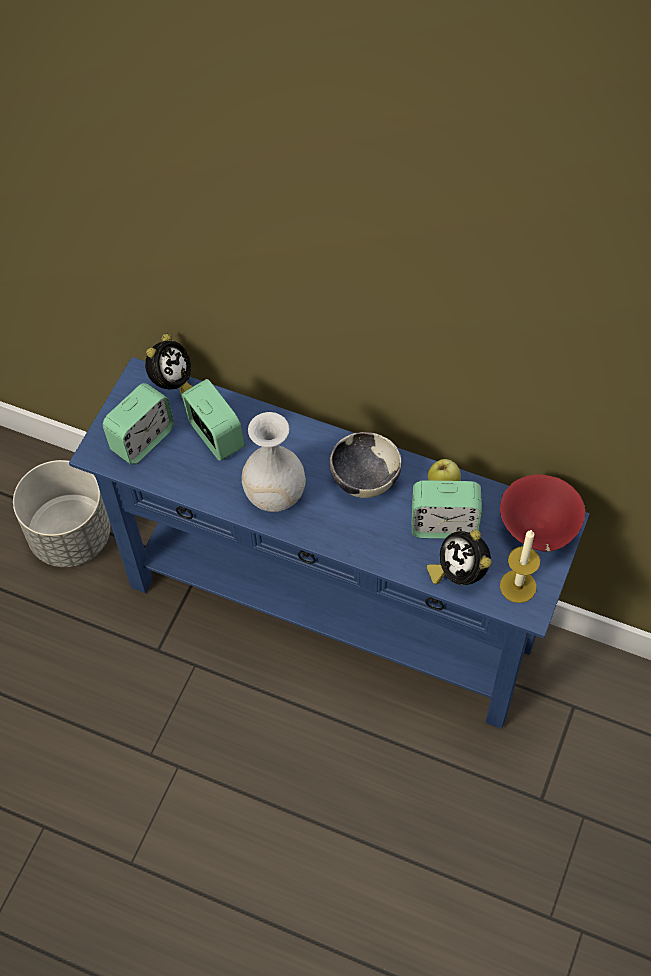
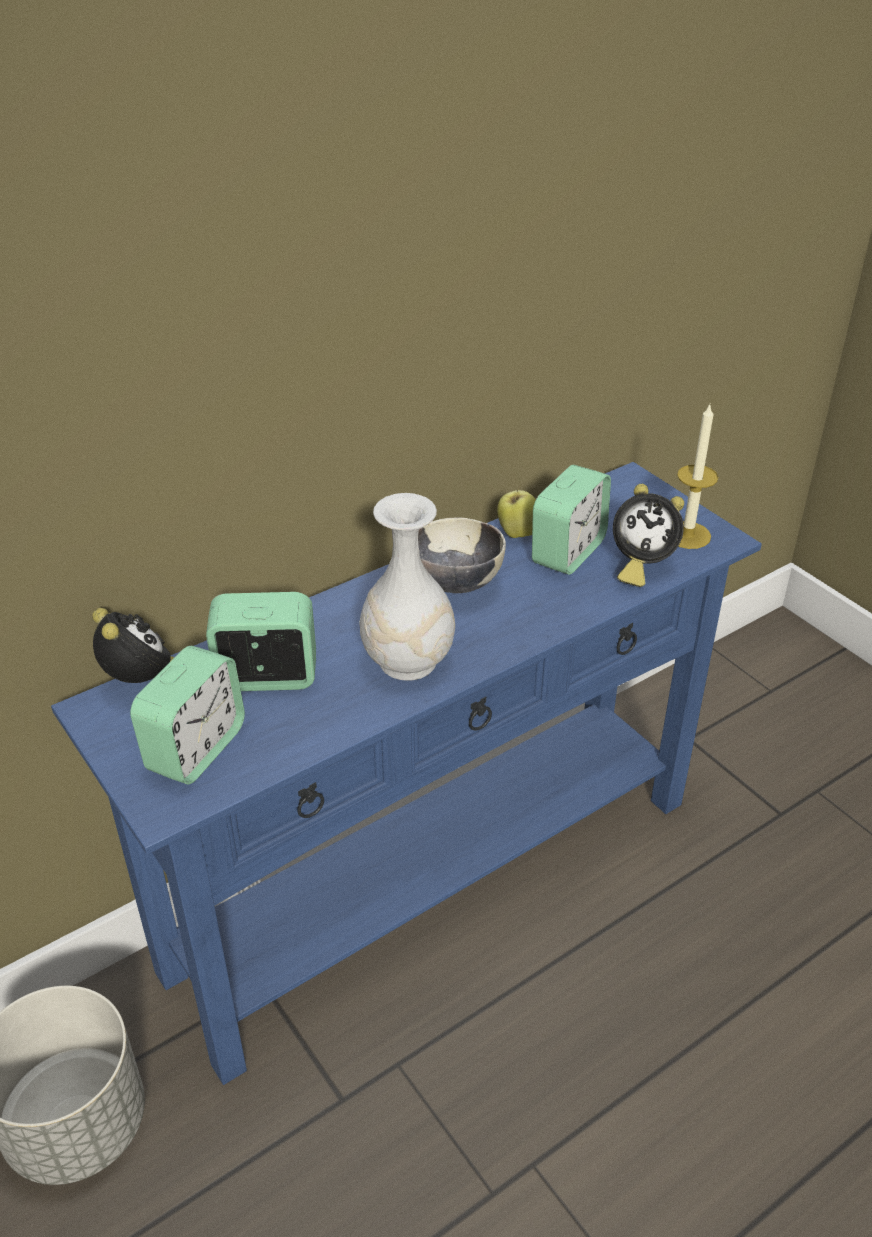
camera: 60 degrees left, 20 degrees down
(142, 440) = (196, 749): alarm clock -> alarm clock turned 45 degrees clockwise
(538, 528) = (625, 495): red bowl -> none

